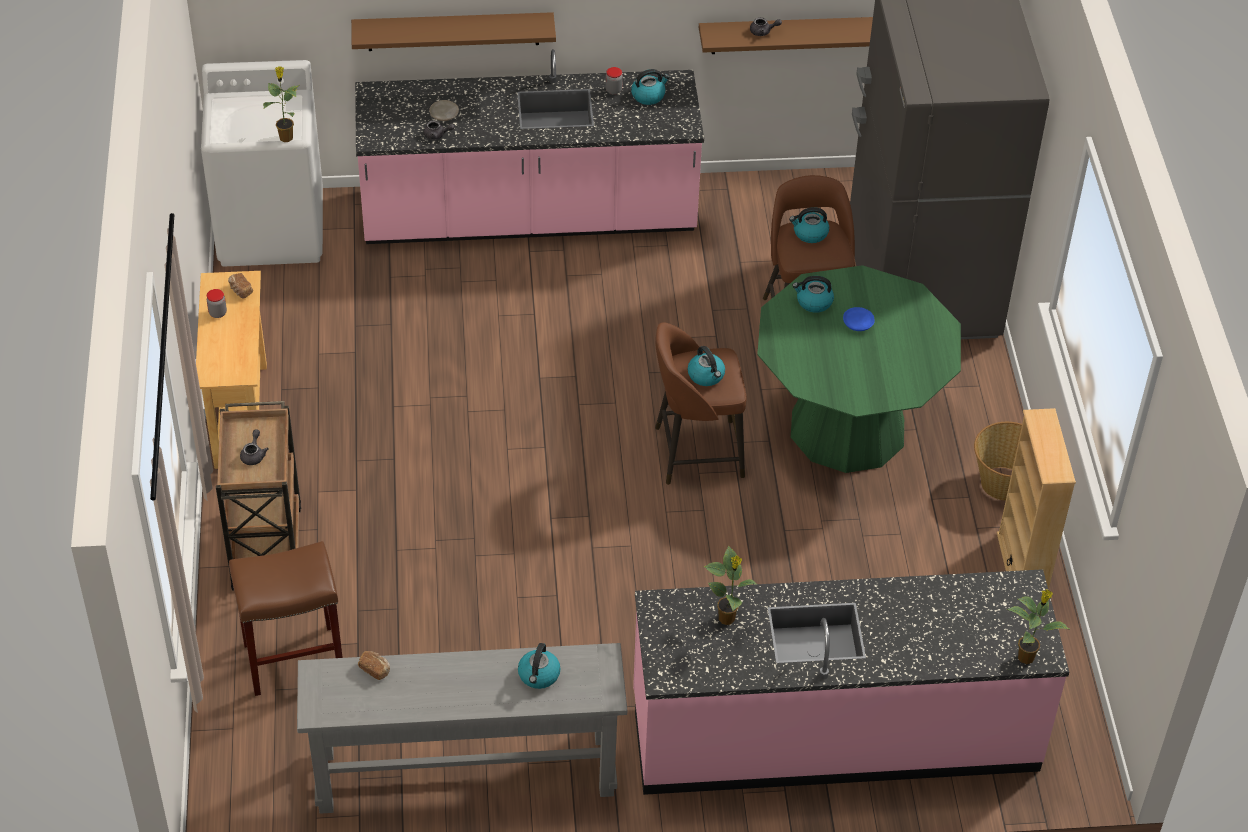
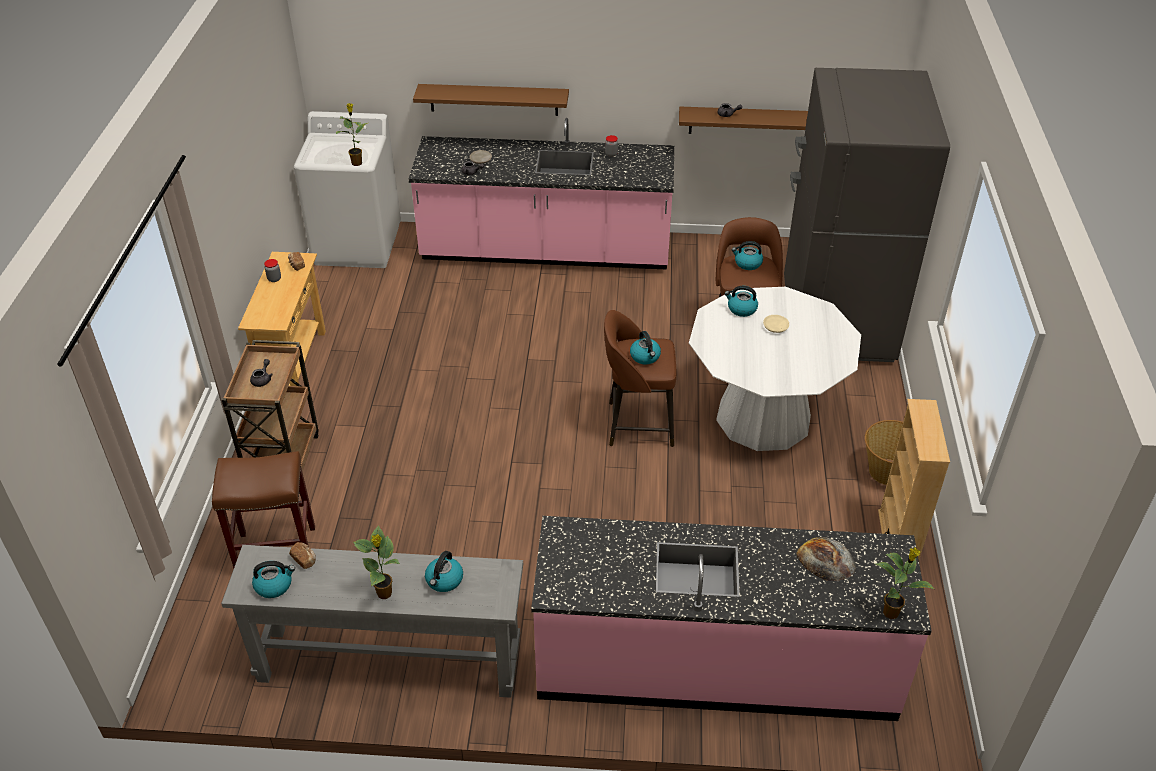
camera: 10 degrees right, 5 degrees down
(648, 95) = (637, 159): kettle -> kettle (274, 585)
(727, 619) = (619, 548): potted plant -> potted plant (385, 594)
(847, 428) = (763, 417): green dining table -> white dining table
(858, 323) = (775, 327): blue plate -> beige plate
(952, 607) = (826, 559): none -> bread

